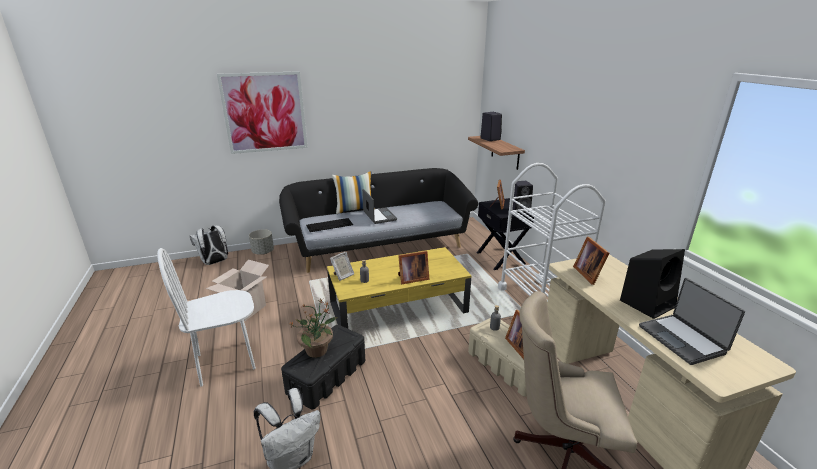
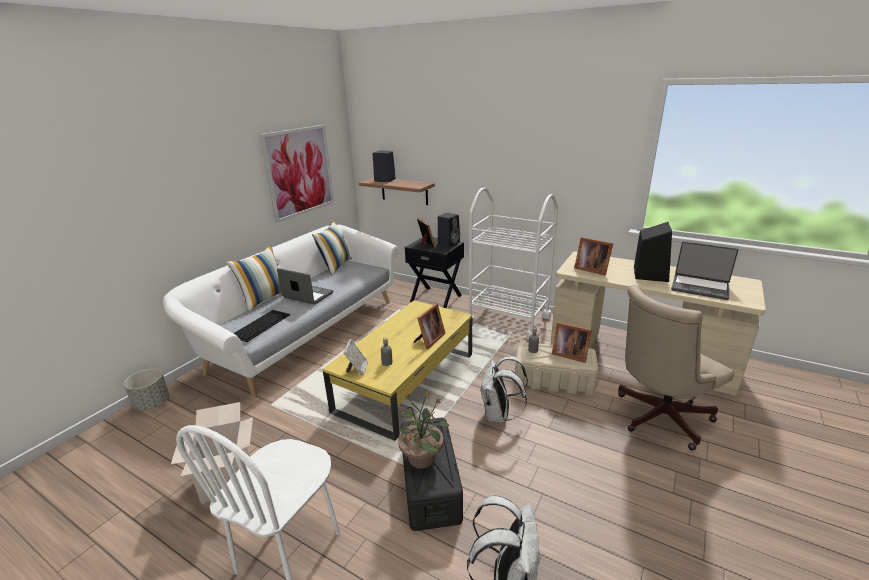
camera: 40 degrees left, 0 degrees up
(215, 262) = (83, 452): white backpack -> white backpack (499, 415)
(264, 112) = (107, 193): picture -> picture (300, 172)
(379, 246) = (305, 333): black sofa -> white sofa
(426, 202) = (335, 266): none -> pillow

